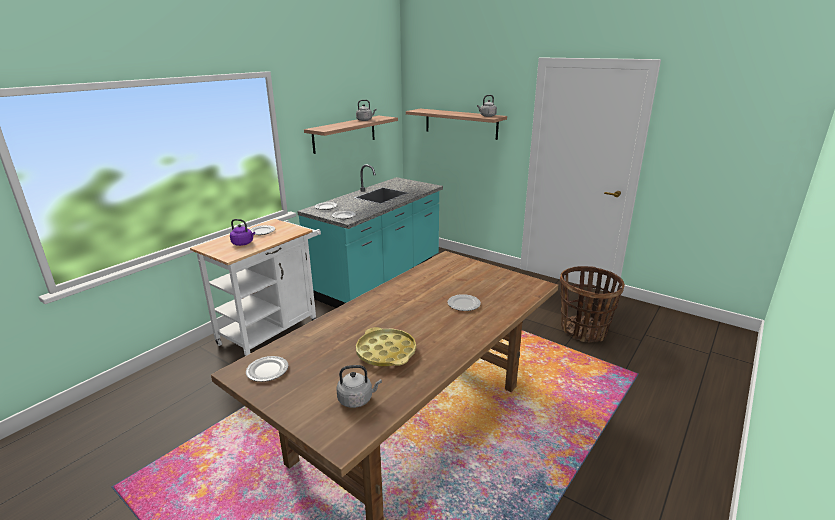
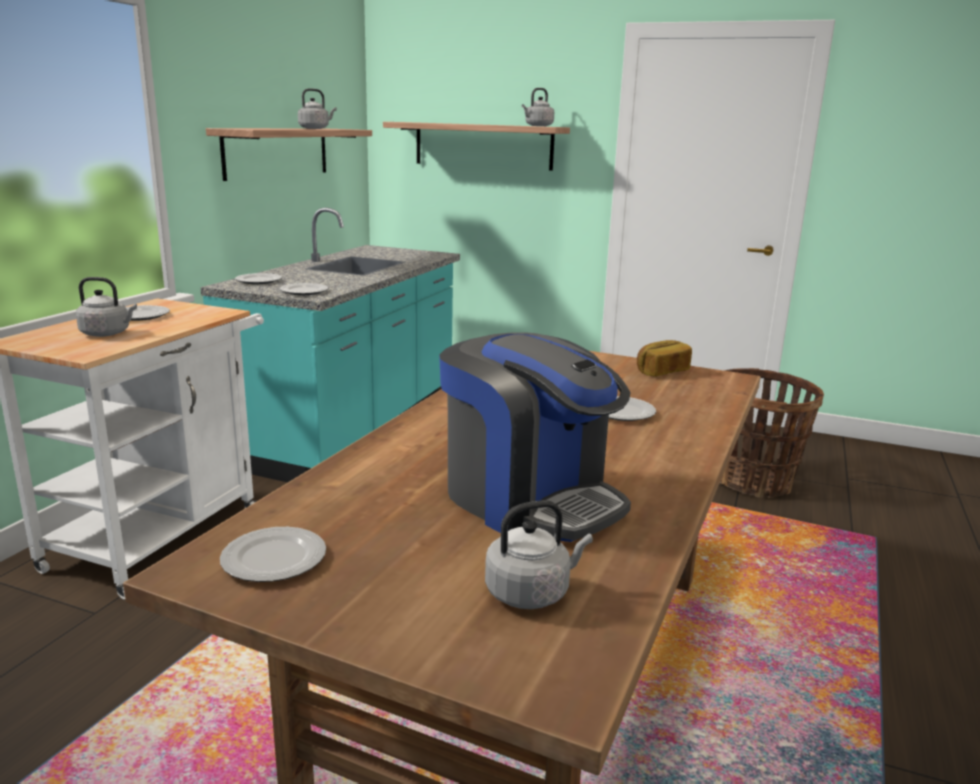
camera: 15 degrees left, 5 degrees down
(243, 243) = (107, 334): purple kettle -> grey kettle
(386, 352) = (529, 499): yellow tray -> coffee machine
(505, 278) = (661, 371): none -> bread

